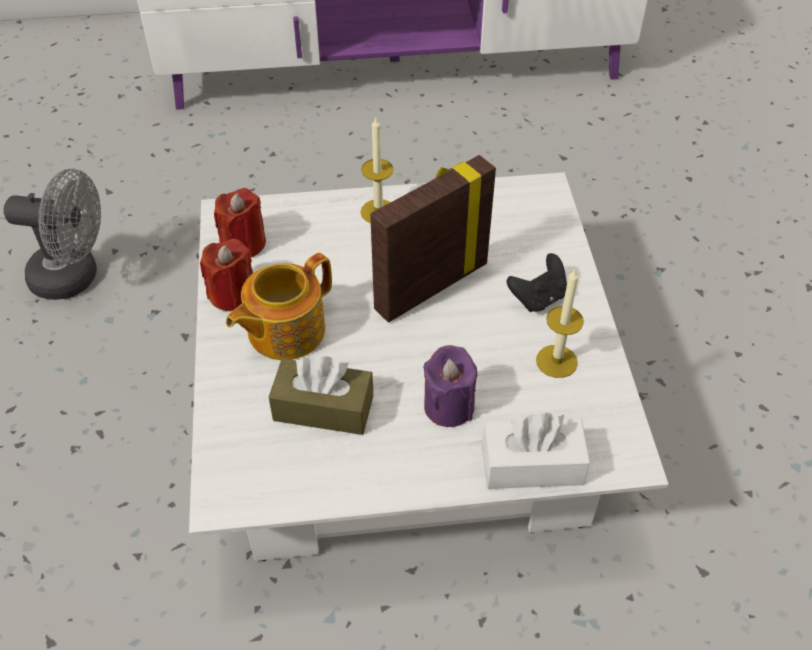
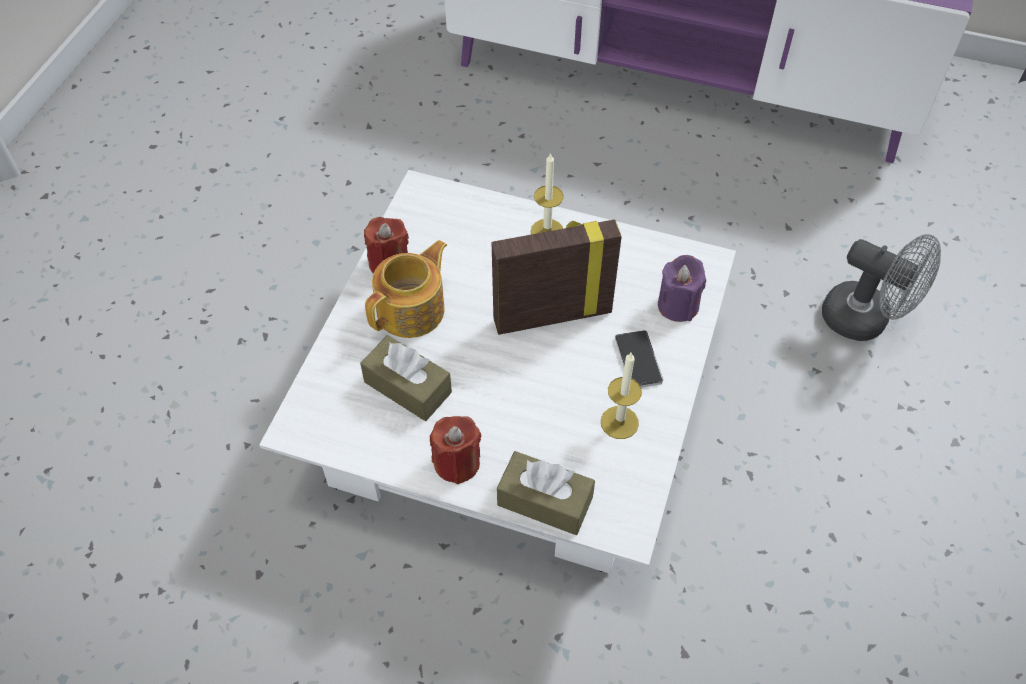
camera: 25 degrees right, 5 degrees up
(75, 277) = (307, 195): grey fan -> grey fan (865, 320)
(244, 243) = (421, 221): red candle -> red candle (457, 462)
(284, 331) = (412, 310): teapot -> teapot turned 150 degrees clockwise
(449, 406) = (506, 425): purple candle -> purple candle (678, 305)
(532, 465) = (545, 501): white tissue box -> brown tissue box
(538, 298) = (638, 360): black game controller -> phone

